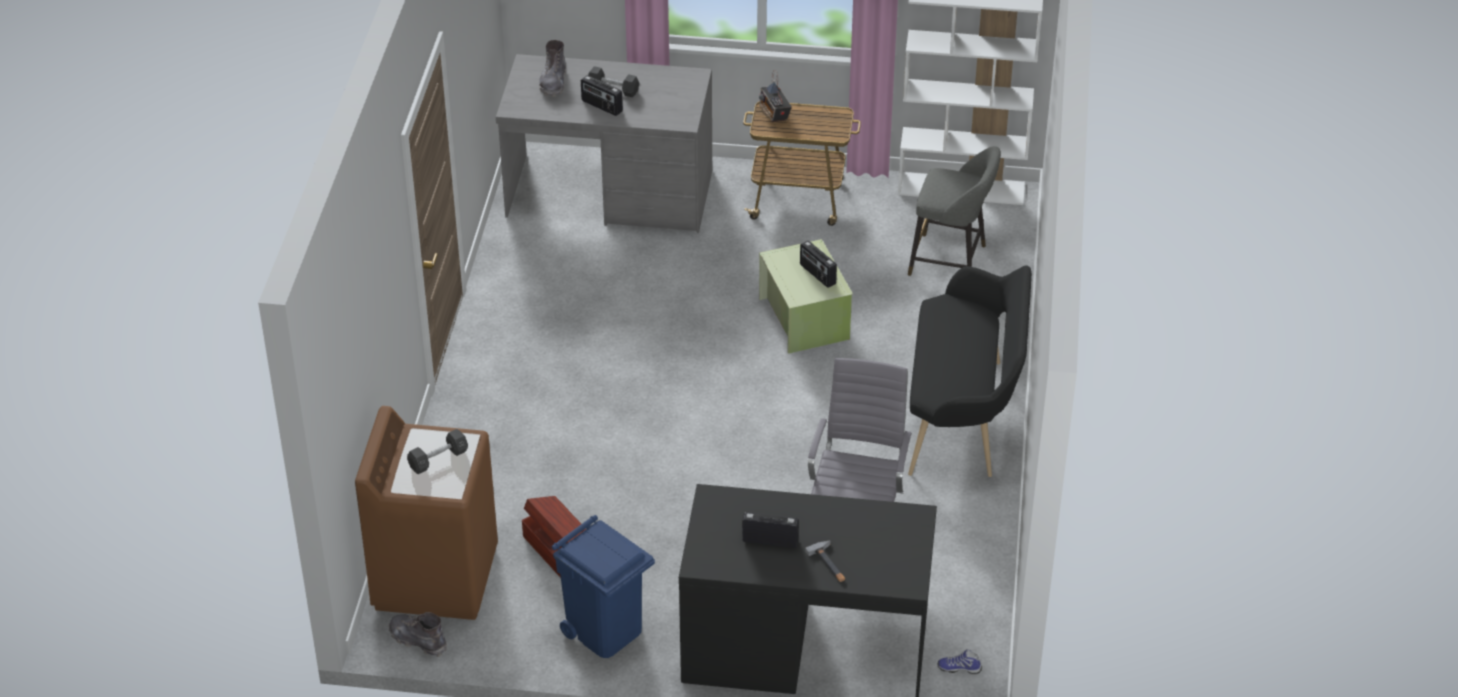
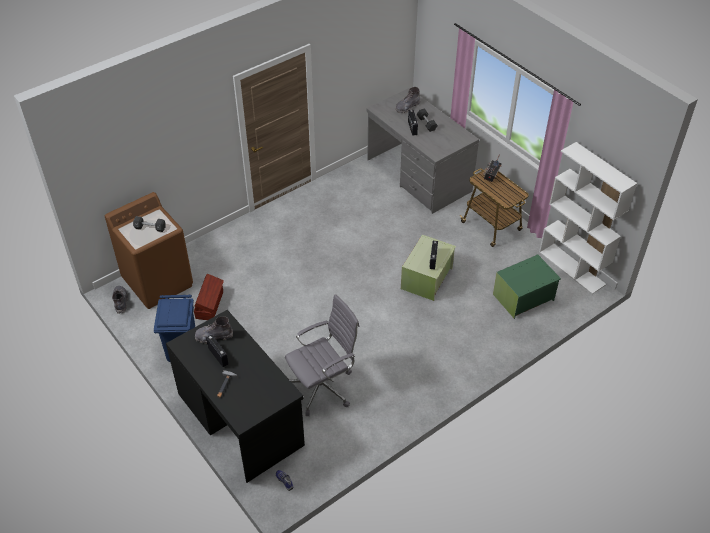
camera: 45 degrees right, 5 degrees up
(729, 524) = (214, 336): none -> grey boot
(952, 261) = (524, 297): grey stool -> green storage box
(964, 416) = (437, 370): black bench -> none

